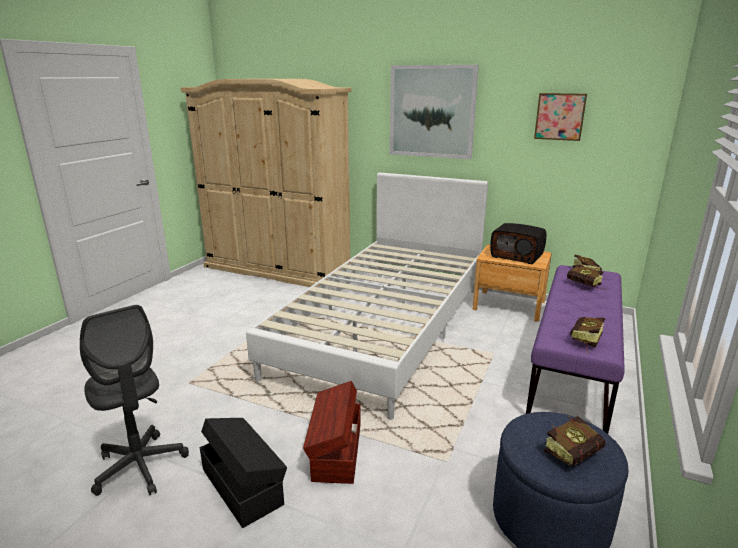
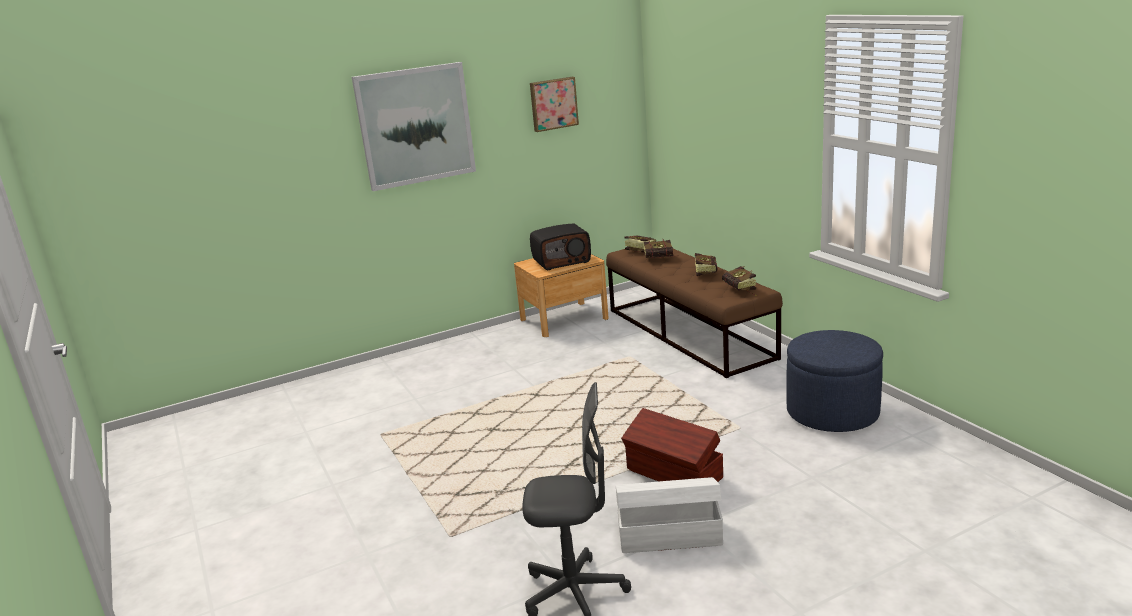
camera: 50 degrees left, 0 degrees up
(243, 485) = (668, 534): black storage box -> white storage box
(278, 269) = (248, 413): beige wardrobe -> none
(384, 328) = (510, 390): white bed -> none
(573, 366) = (689, 333): purple bench -> brown bench
(575, 453) = (846, 344): book -> book (705, 272)

